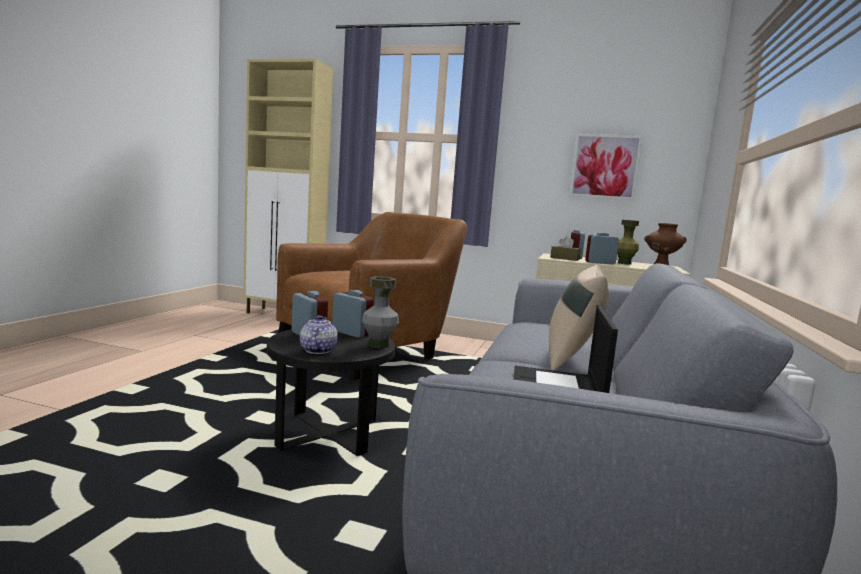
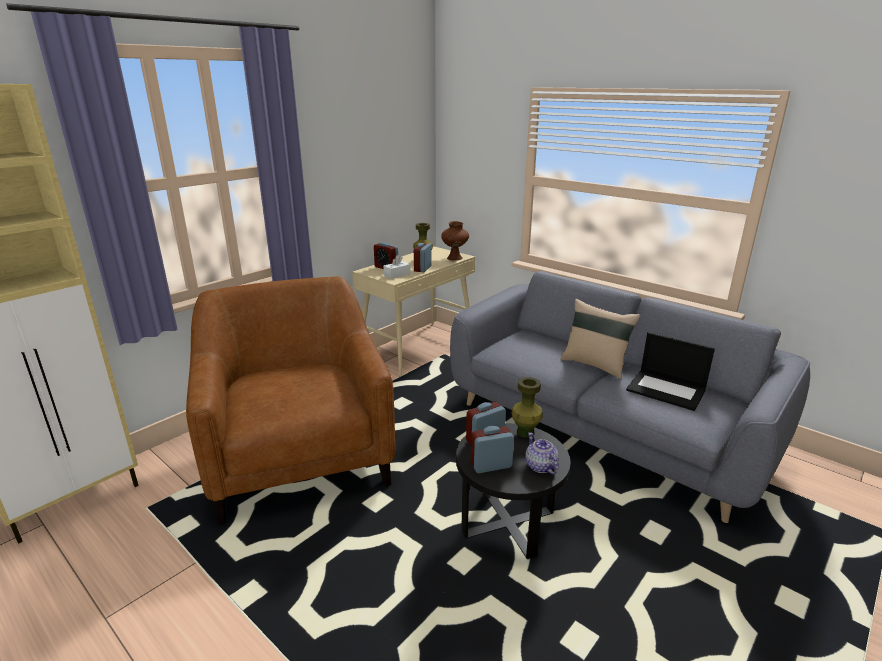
camera: 65 degrees left, 15 degrees up
(317, 350) = (540, 466): teapot -> teapot turned 45 degrees clockwise
(378, 345) = (525, 432): grey vase -> green vase
(564, 258) = (397, 274): brown tissue box -> white tissue box
(604, 167) = (379, 177): picture -> none

